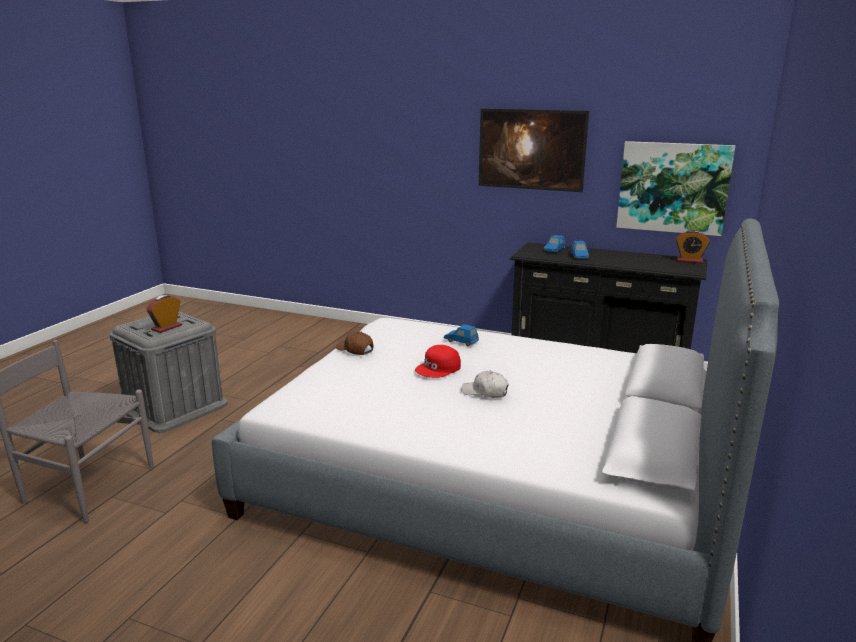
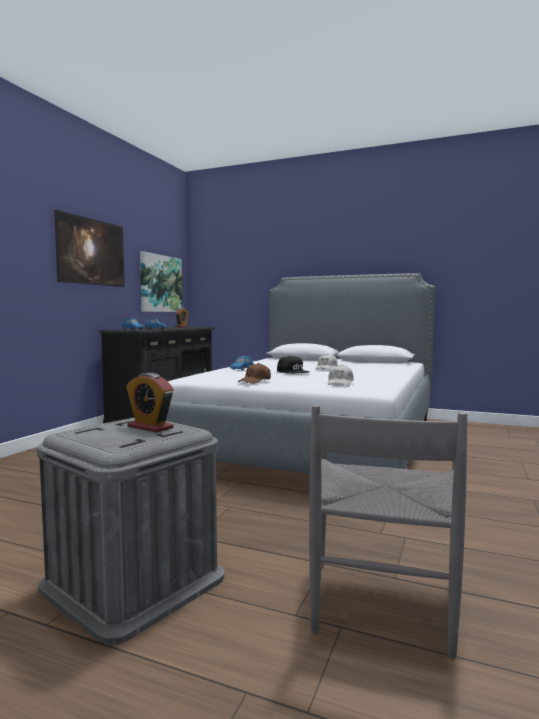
camera: 90 degrees left, 15 degrees down
(329, 391) = (340, 383): none -> white cap
(438, 368) = (293, 371): red cap -> black cap

